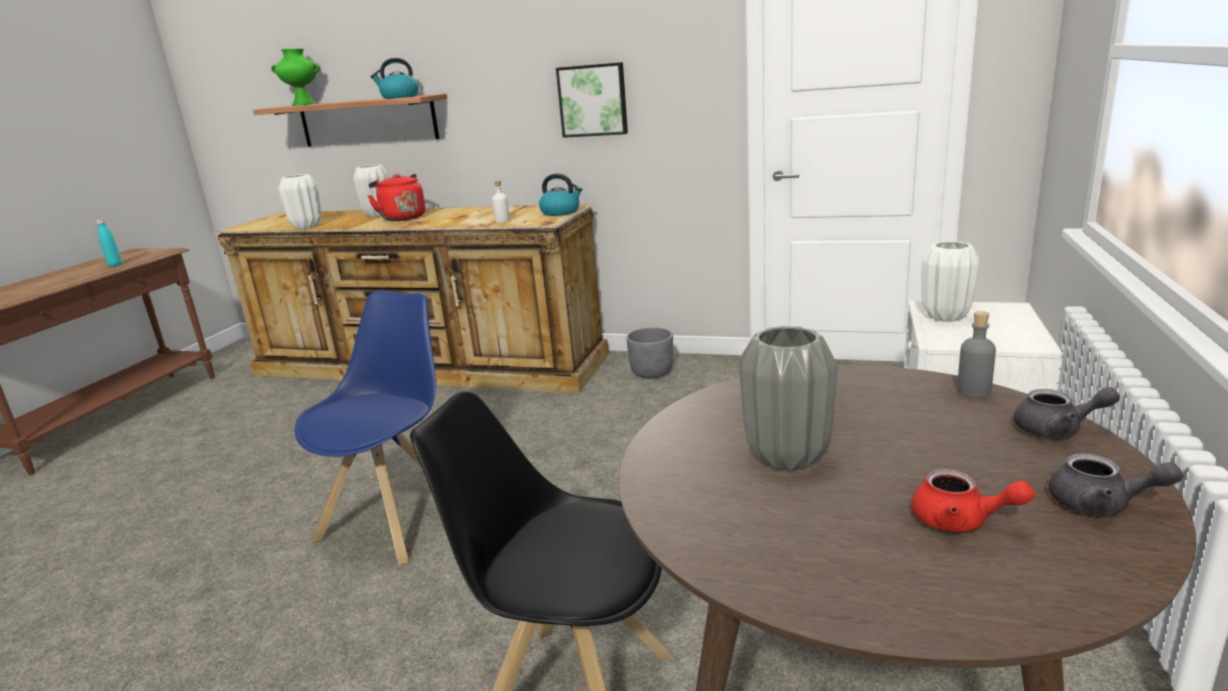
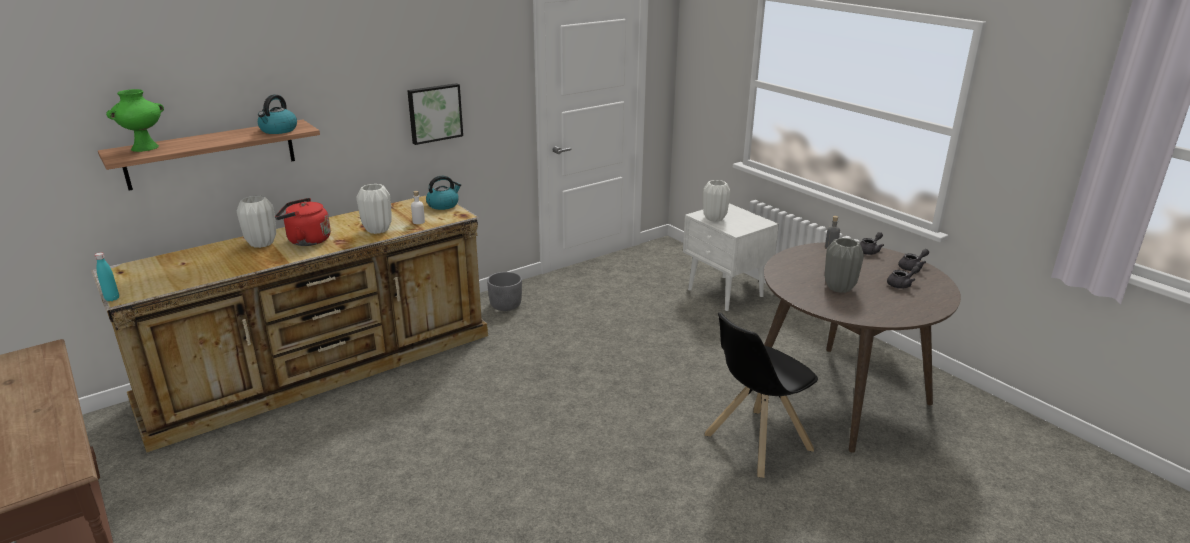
camera: 55 degrees left, 5 degrees up
(115, 265) = (47, 381): turquoise bottle -> turquoise bottle (112, 299)
(307, 226) = (224, 272): white vase -> white vase (377, 230)
(397, 518) = (542, 445): blue chair -> none
(960, 521) = (902, 284): red teapot -> grey teapot

